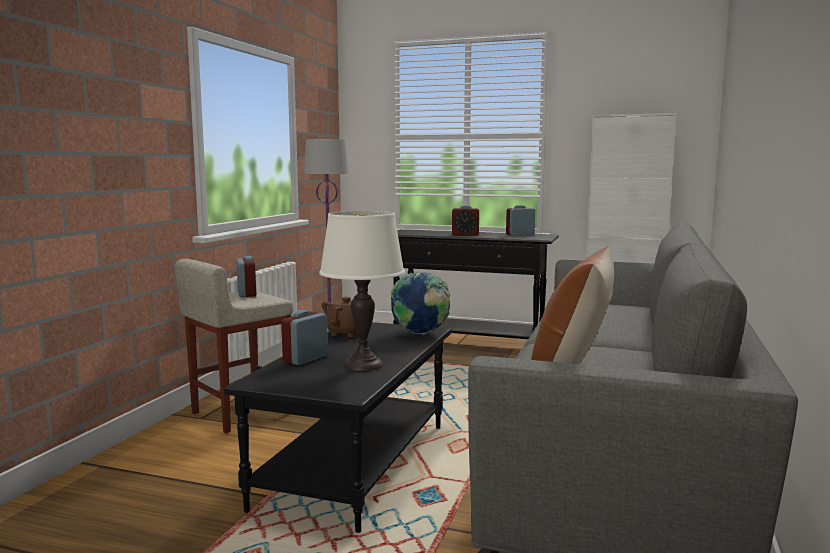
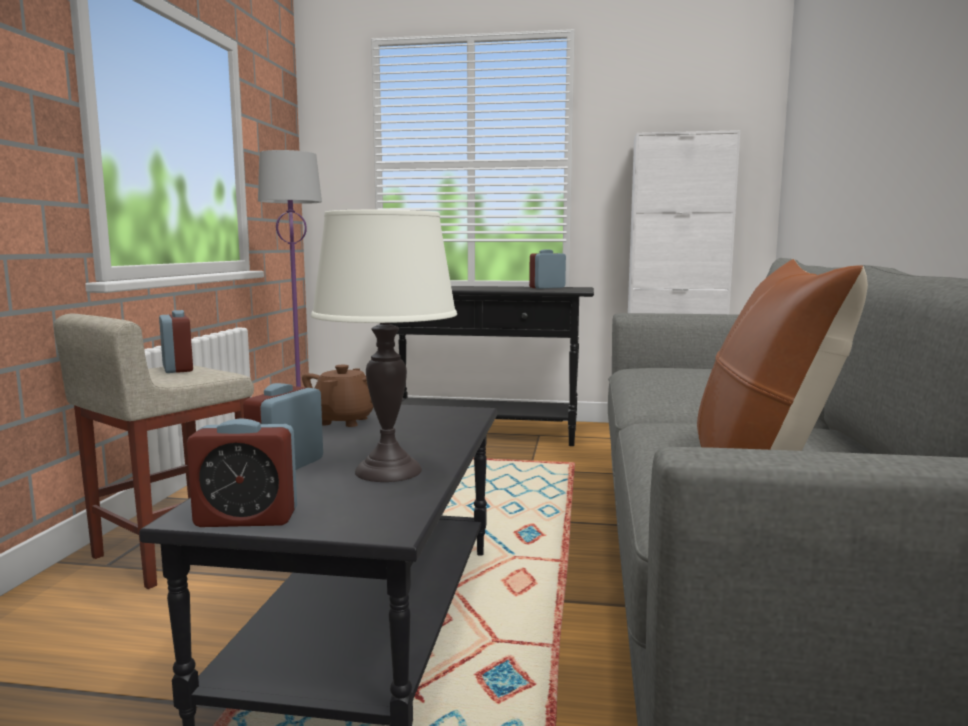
camera: 10 degrees left, 0 degrees up
(420, 334) = (457, 417): globe -> none
(465, 235) = (478, 288): alarm clock -> alarm clock (246, 519)

